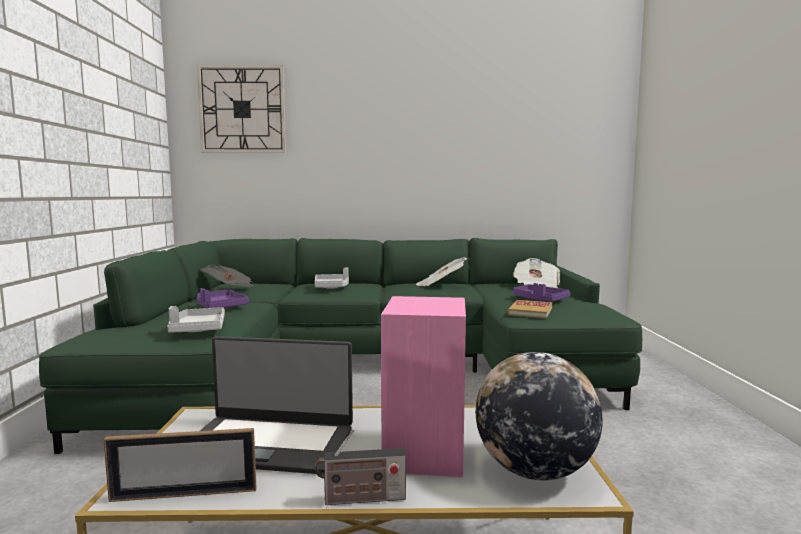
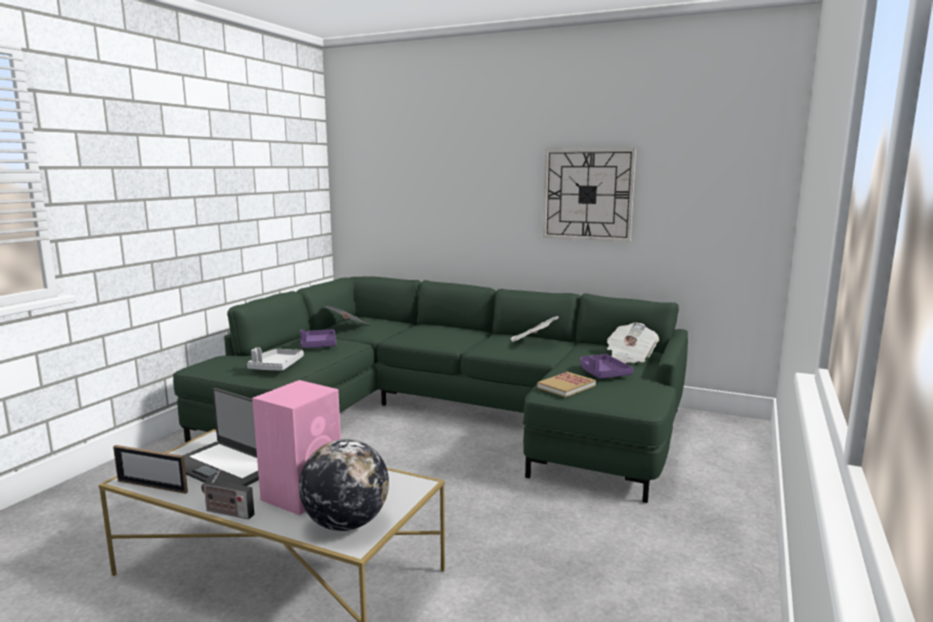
camera: 25 degrees right, 5 degrees up
(242, 109) = (385, 155): wall clock -> wall clock (588, 194)
(332, 287) = (432, 333): grey tray -> none

